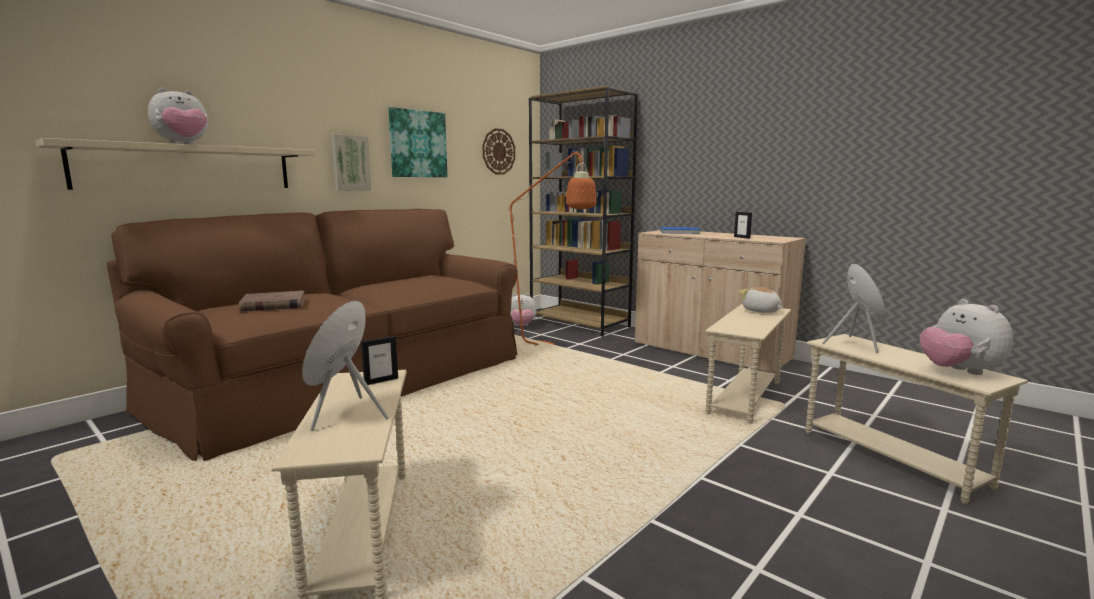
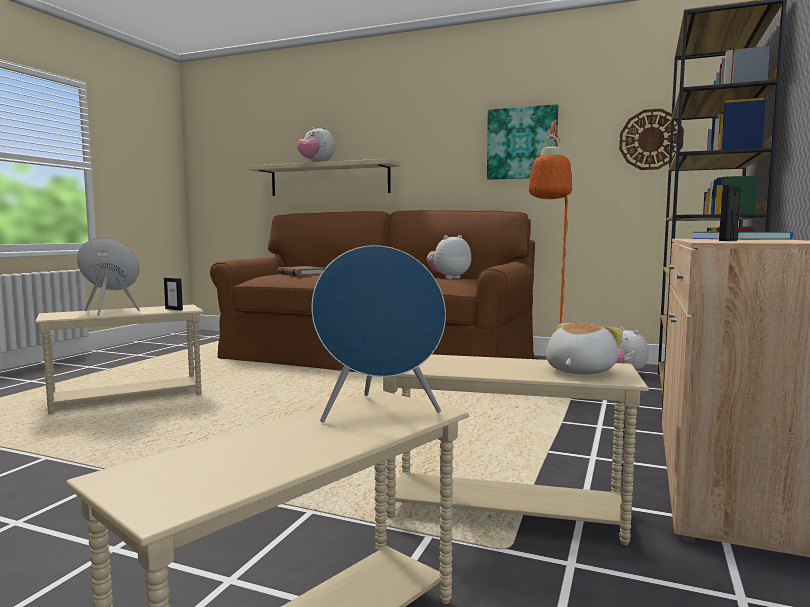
camera: 70 degrees right, 5 degrees down
(350, 163) = (445, 169): picture -> none
(959, 371) = (205, 471): plush toy -> plush toy (448, 278)

